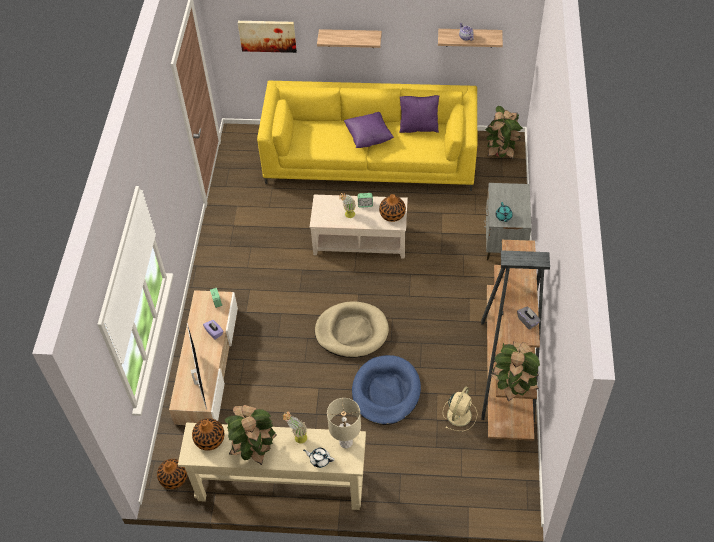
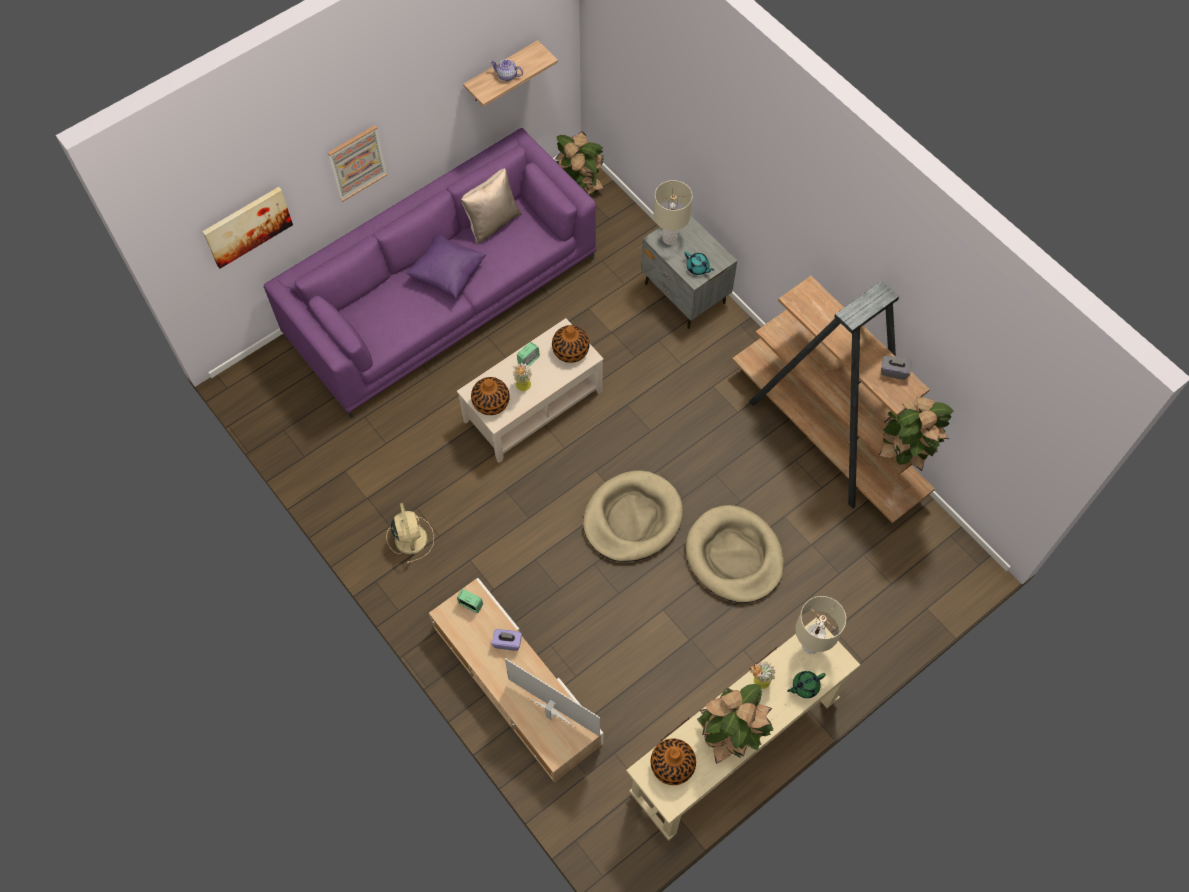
camera: 45 degrees left, 10 degrees up
(173, 478) = (616, 840): vase -> vase (491, 402)
(319, 459) = (804, 686): white teapot -> green teapot
(350, 38) = (357, 163): shelf -> picture
(370, 158) = (443, 298): yellow sofa -> purple sofa
(386, 392) = (734, 556): blue dog bed -> beige dog bed
(418, 127) = (492, 222): purple pillow -> beige pillow
(459, 414) = (827, 520): beige fan -> beige fan (410, 537)
(503, 192) = (669, 239): none -> beige table lamp

